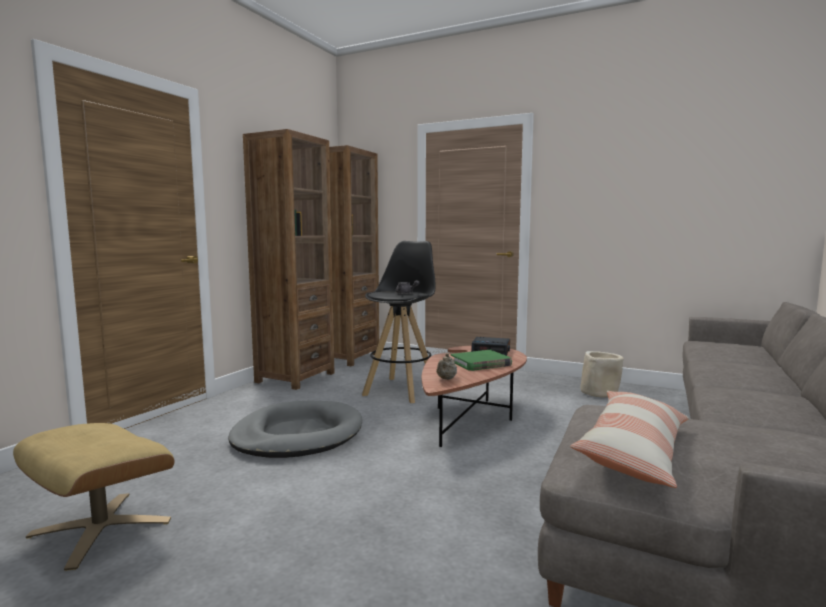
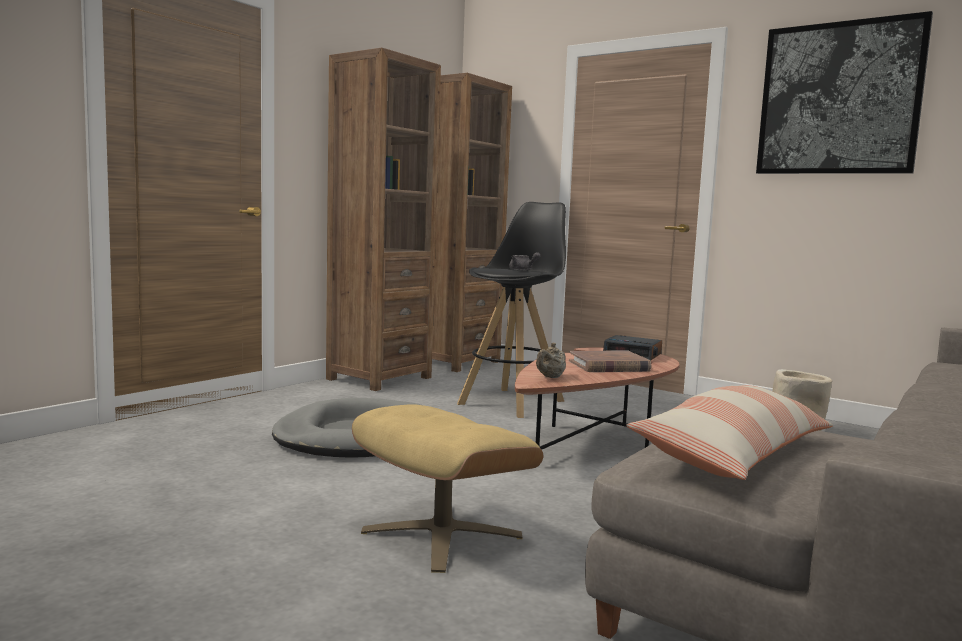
camera: 10 degrees right, 0 degrees up
(99, 528) = (104, 499): beige ottoman -> beige ottoman (441, 534)
(480, 363) = (609, 366): green book -> brown book
(613, 163) = (839, 99): none -> picture

